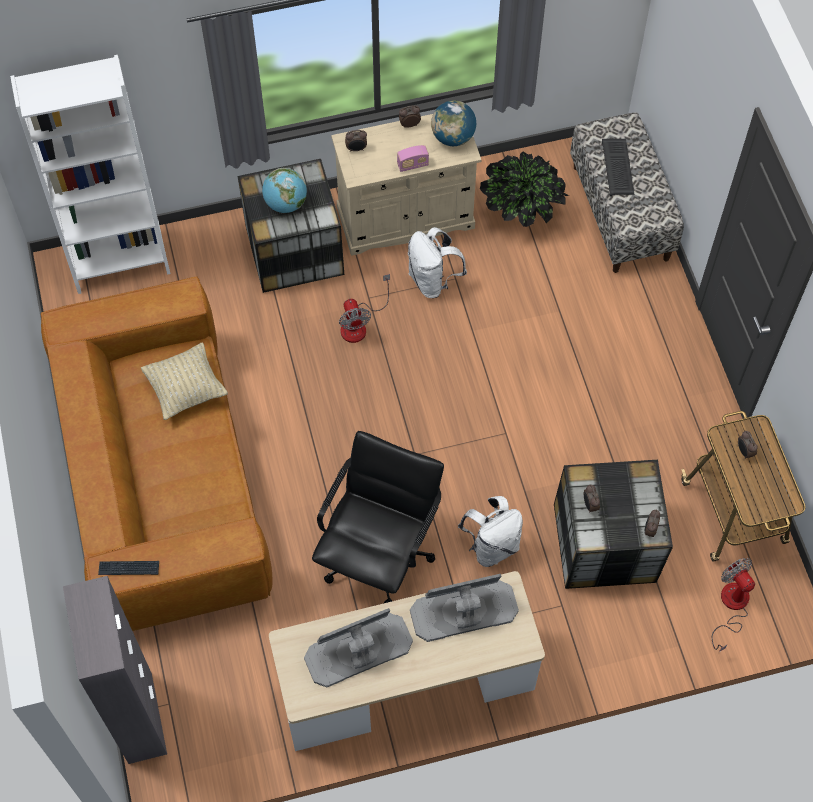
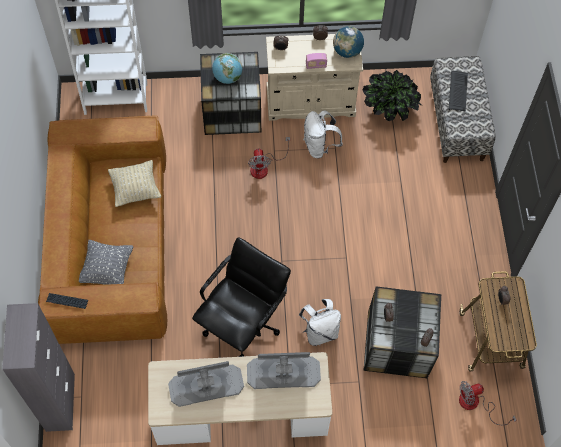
camera: 10 degrees right, 0 degrees up
(172, 512) = (107, 269): none -> grey pillow
(731, 606) = (475, 404): fan -> fan turned 90 degrees counterclockwise

